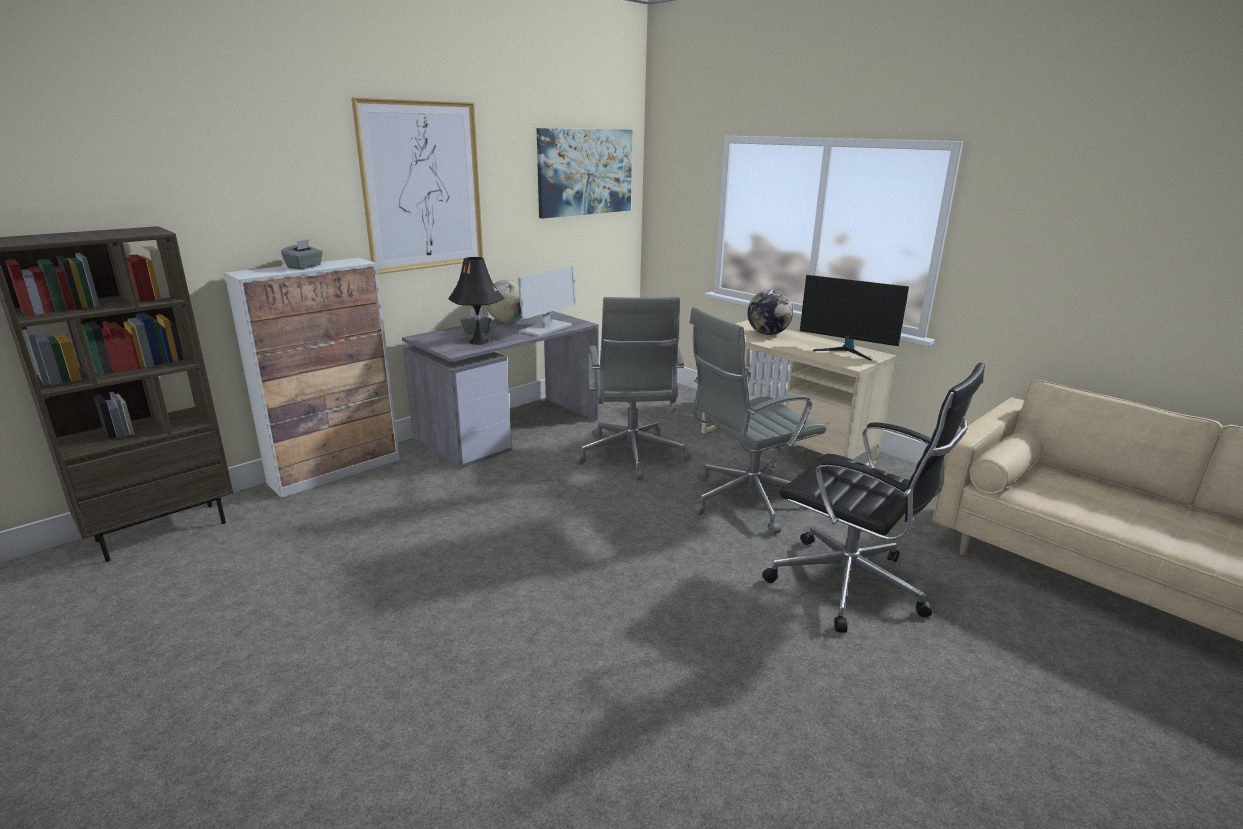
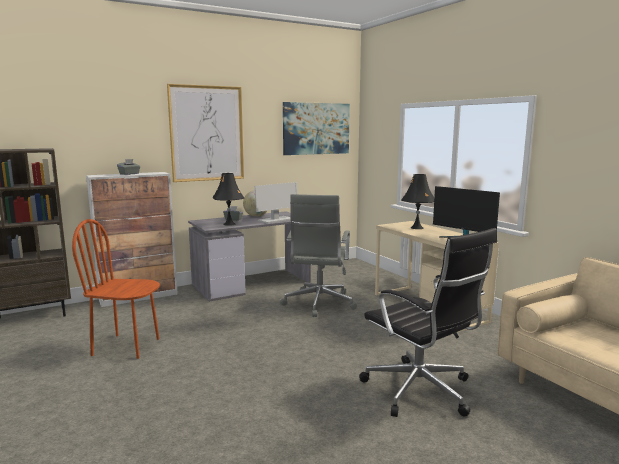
camera: 15 degrees right, 10 degrees down
(375, 569) = (126, 346): none -> brown chair
(746, 500) = (379, 335): grey office chair -> none
(767, 334) = (417, 228): globe -> black table lamp

